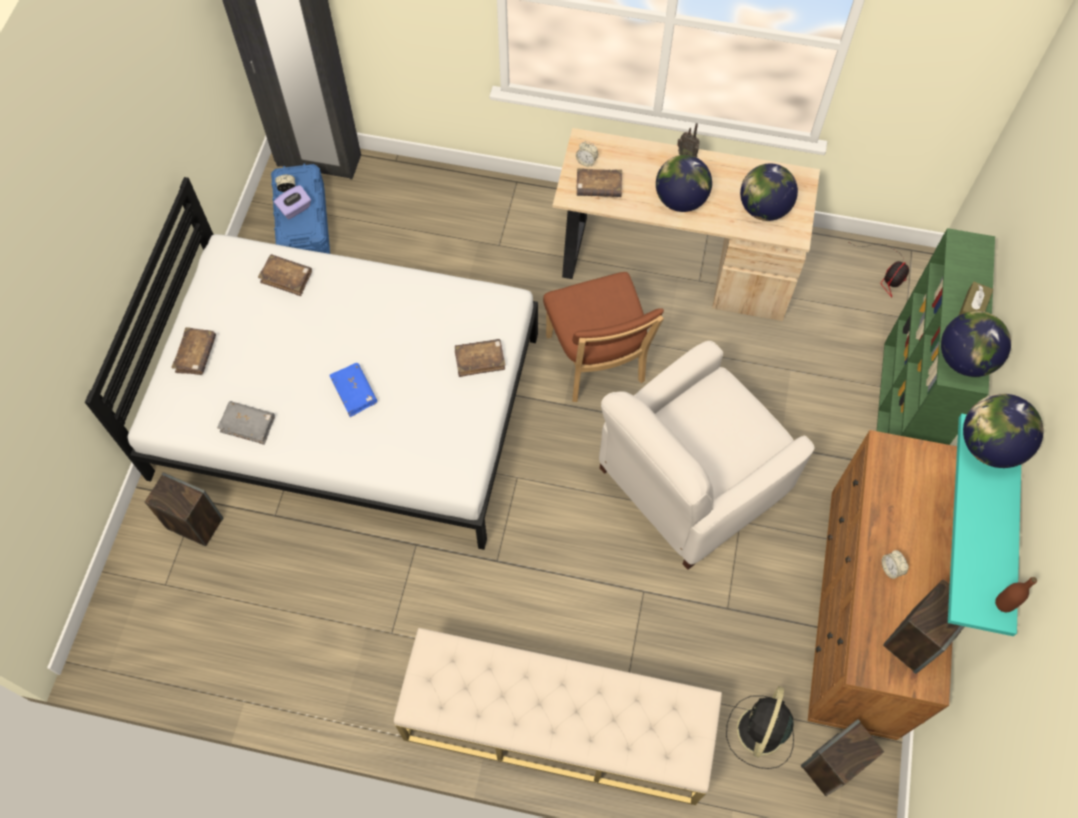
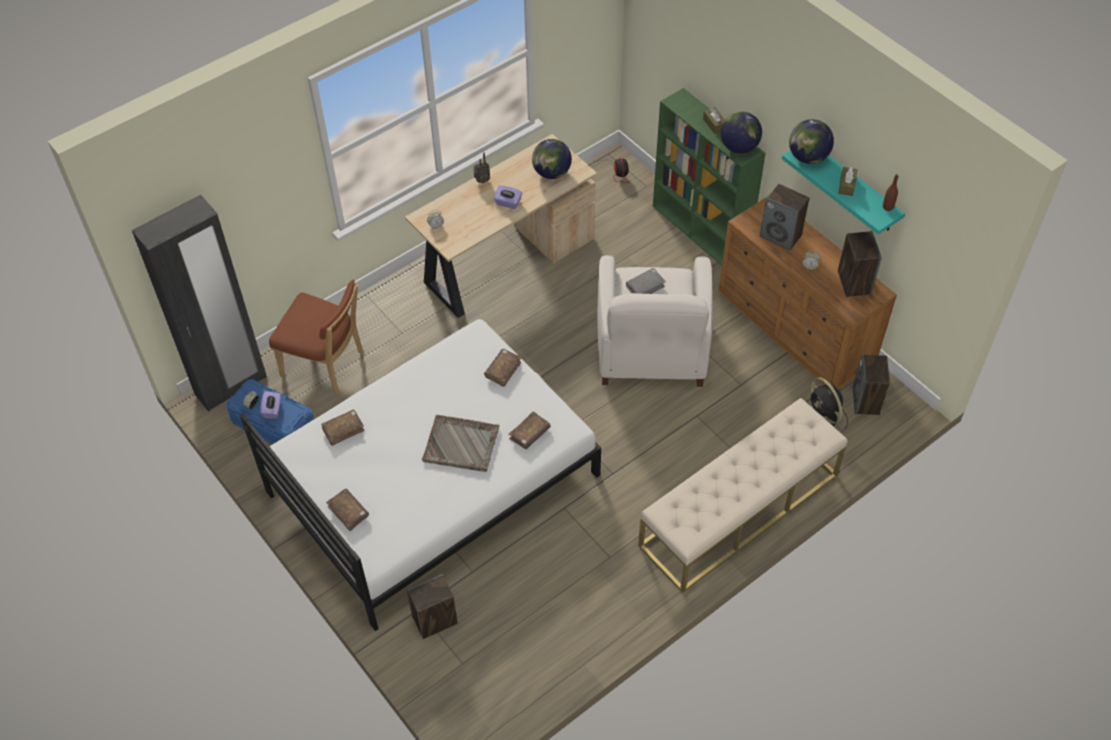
camera: 50 degrees left, 10 degrees down
(248, 425) = (429, 513): grey book -> grey book (645, 287)
(354, 392) = (462, 444): blue book -> grey tray
(597, 363) = (533, 340): brown chair -> brown chair (326, 365)
(598, 187) = (459, 232): brown book -> brown book (529, 434)
(680, 200) = (508, 203): globe -> purple tissue box
(906, 504) = (781, 236): none -> speaker
(989, 525) = (846, 185): none -> brown tissue box

